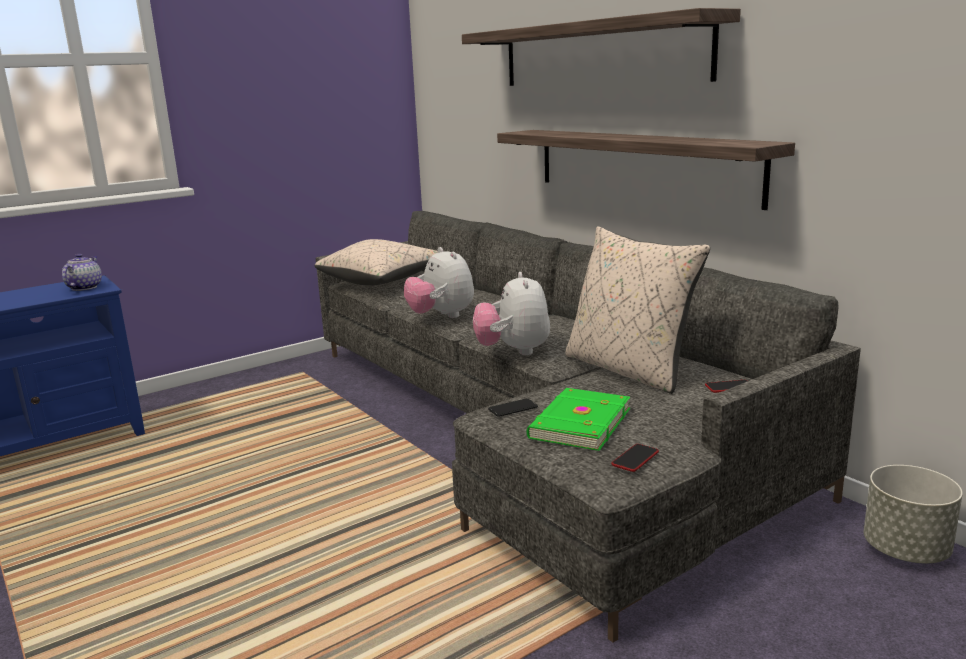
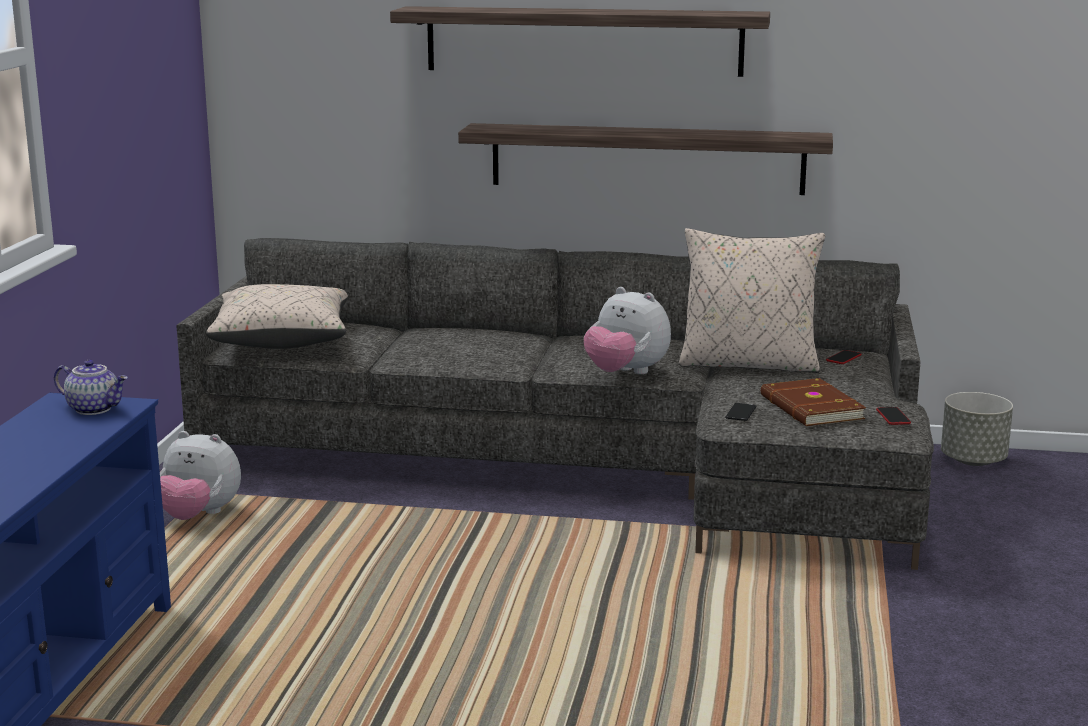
camera: 45 degrees left, 0 degrees up
(84, 287) = (95, 409): teapot -> teapot turned 150 degrees clockwise
(441, 316) = (471, 360): plush toy -> plush toy (199, 516)
(578, 423) = (810, 408): green book -> brown book

